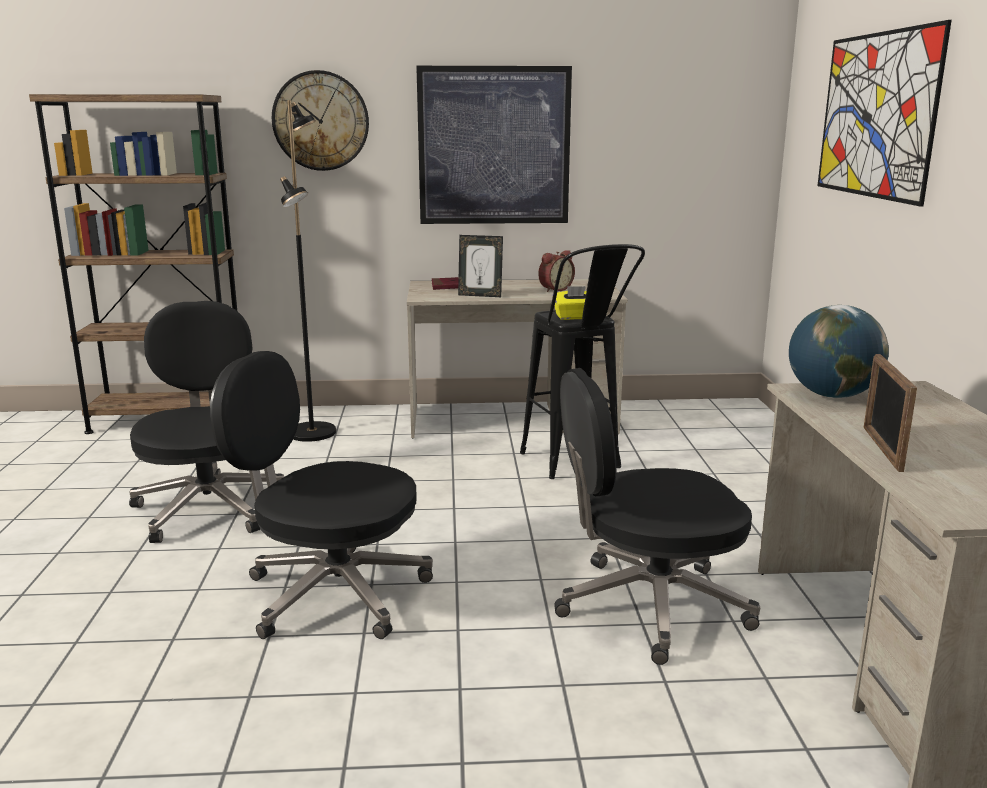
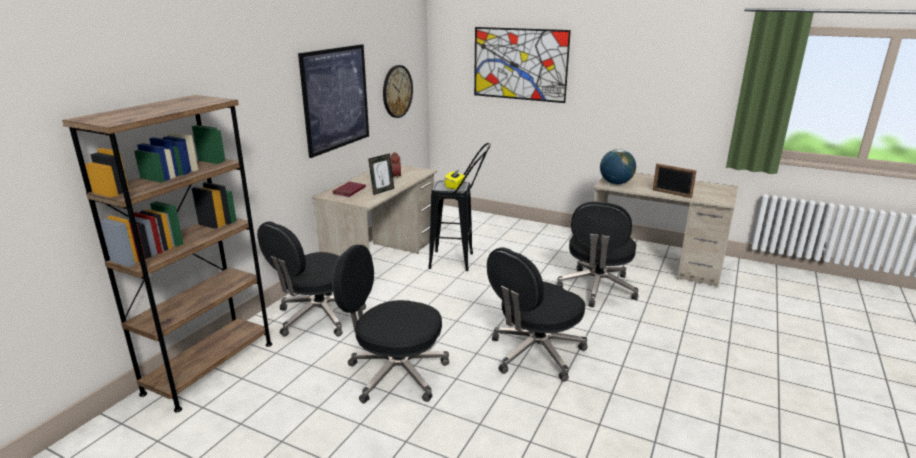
camera: 60 degrees left, 5 degrees up
(313, 433) = (318, 317): black floor lamp -> black office chair
(320, 121) = (252, 101): wall clock -> wall clock (397, 91)

